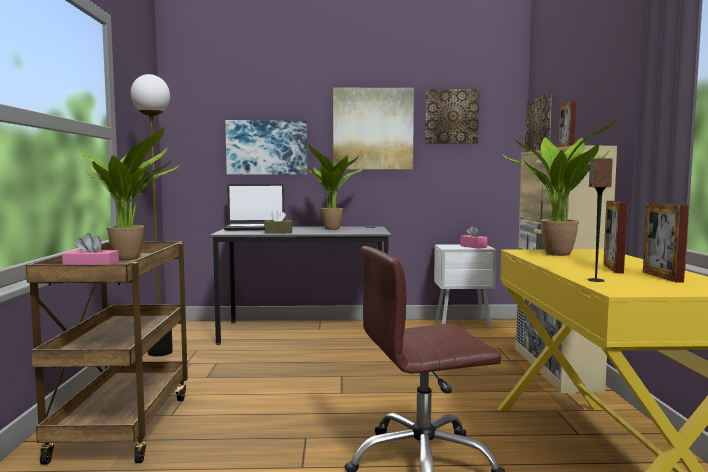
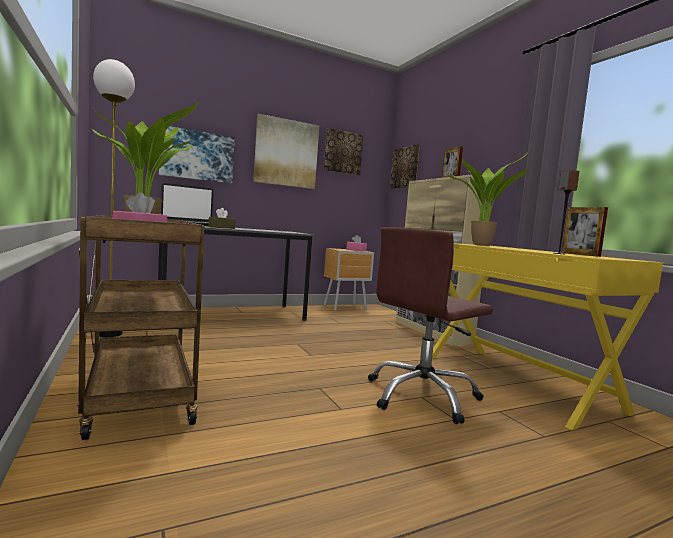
camera: 25 degrees left, 0 degrees up
(333, 229) = (259, 229): potted plant -> none
(464, 324) = (346, 308): white nightstand -> brown nightstand
(613, 268) = (541, 251): picture frame -> none

